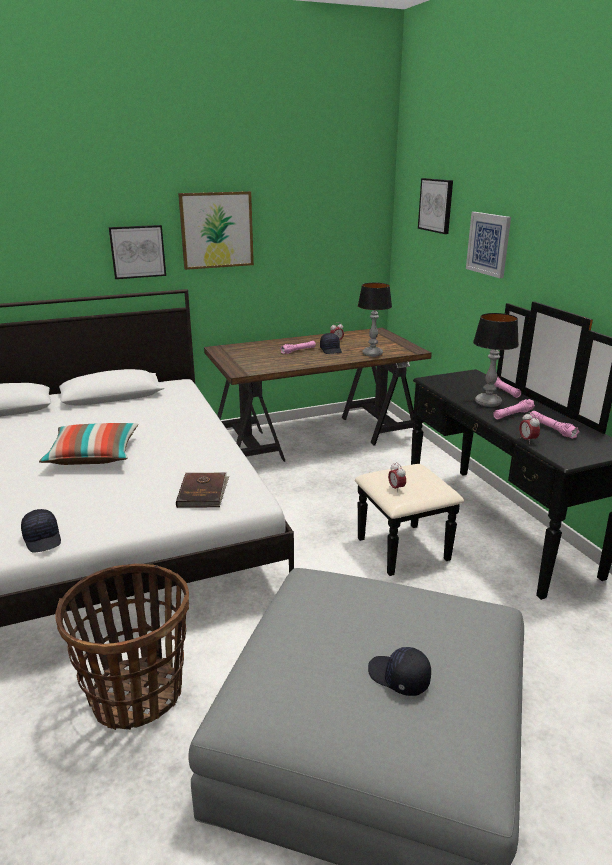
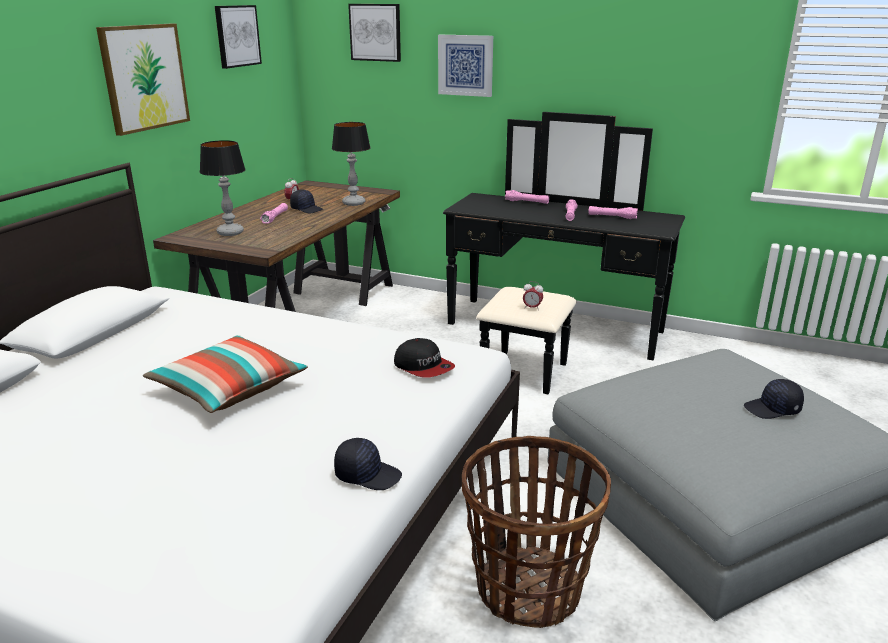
camera: 45 degrees left, 0 degrees up
(137, 251) = (58, 116): picture -> picture (237, 36)
(203, 492) = (424, 367): brown book -> cap
(488, 403) = (537, 212): table lamp -> table lamp (231, 232)
(527, 440) = (616, 228): alarm clock -> none

